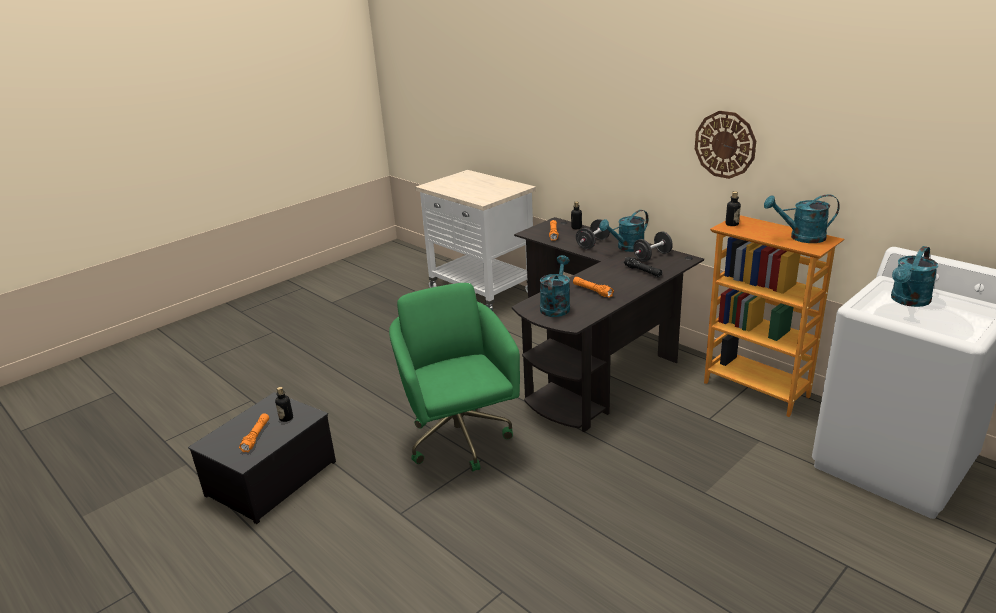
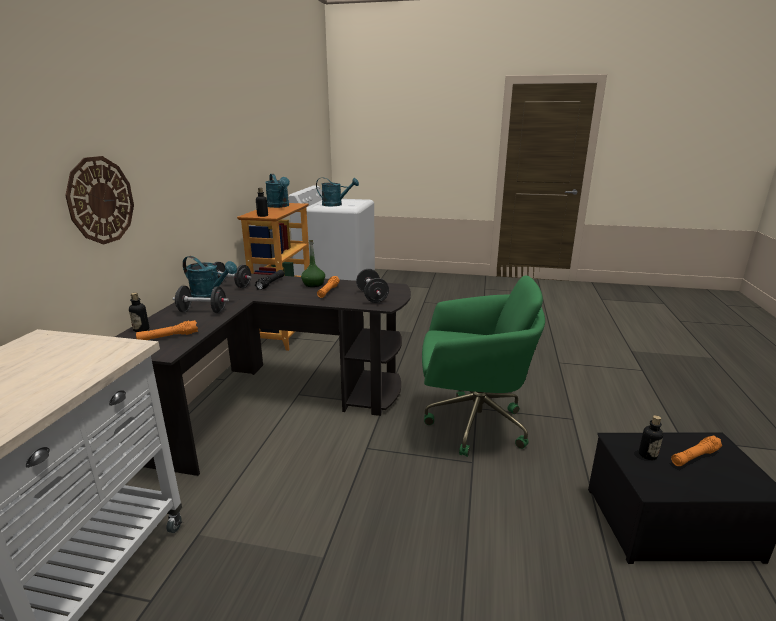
camera: 125 degrees left, 5 degrees down
(461, 443) = (471, 425): green office chair -> green office chair turned 120 degrees counterclockwise
(556, 306) = (372, 296): turquoise watering can -> black dumbbell
(621, 288) = (313, 284): none -> green bottle
(725, 144) = (214, 160): wall clock -> wall clock (100, 200)

